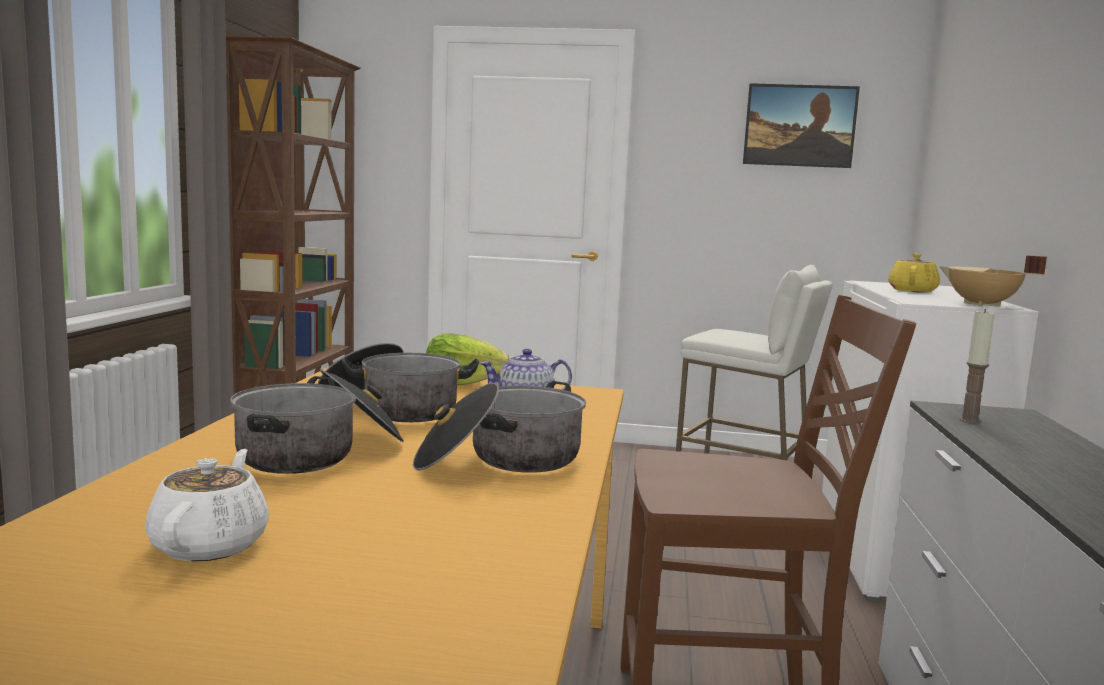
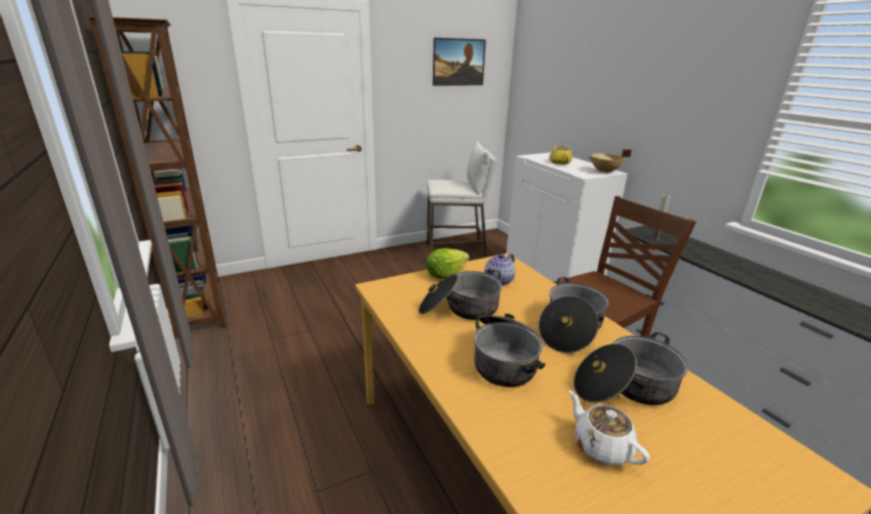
camera: 35 degrees left, 15 degrees up
(412, 523) = (625, 387): none -> cooking pot

